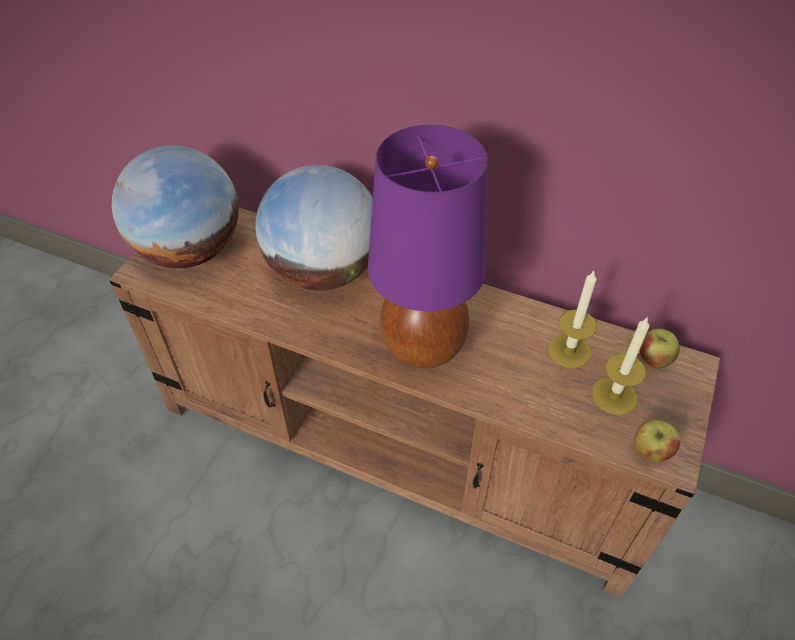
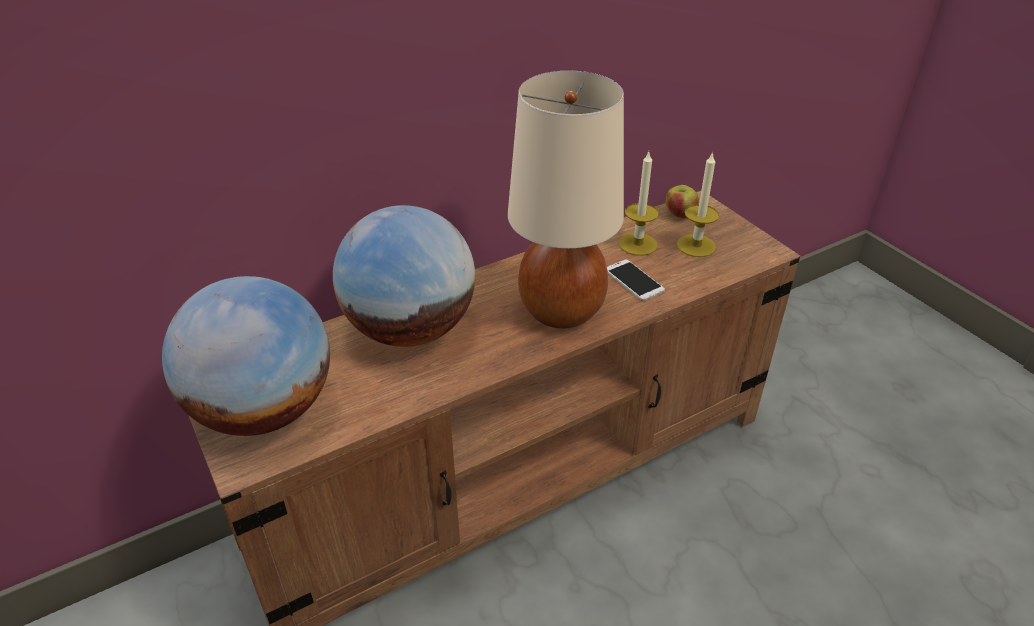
camera: 55 degrees left, 10 degrees down
(424, 345) = (562, 310): purple table lamp -> beige table lamp
(511, 374) = (634, 280): none -> phone
(651, 451) = (755, 255): apple -> none

